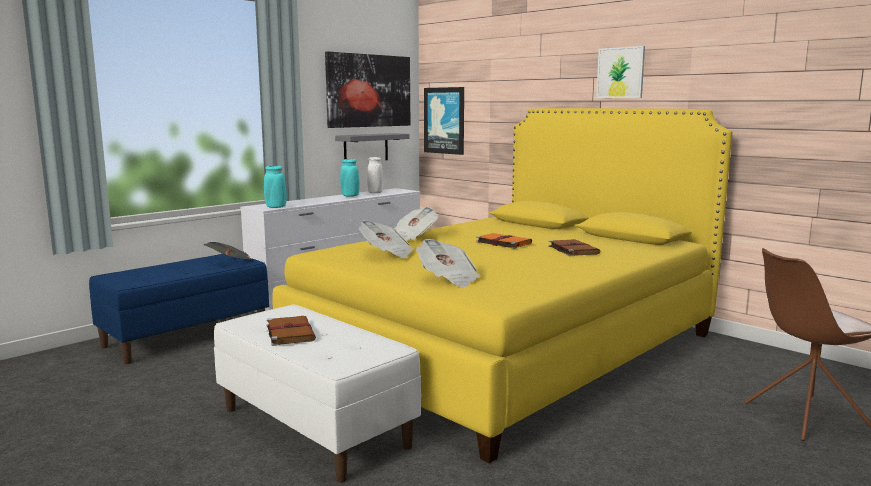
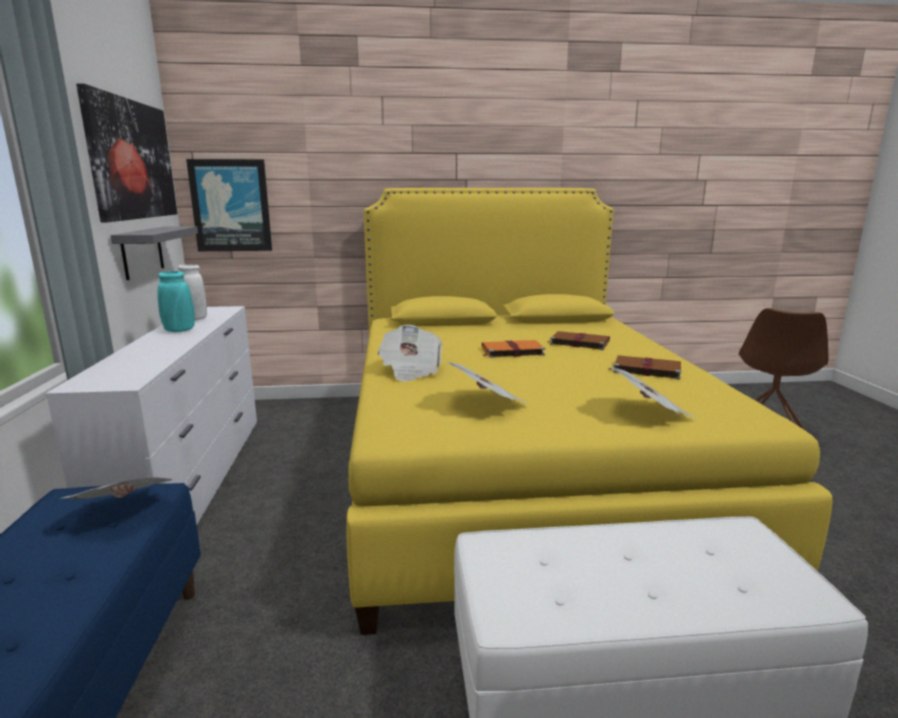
camera: 50 degrees left, 5 degrees up
(276, 207) = (133, 377): turquoise vase -> none
(290, 332) = (613, 584): brown book -> brown book (645, 369)
(620, 73) = (490, 149): picture -> none

